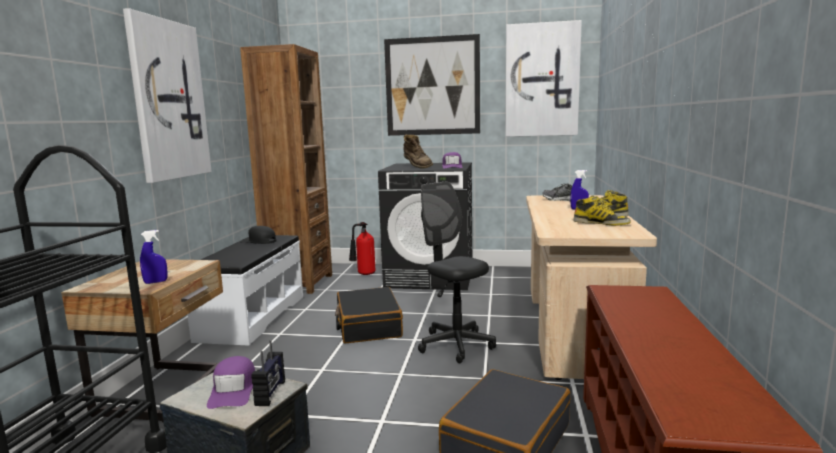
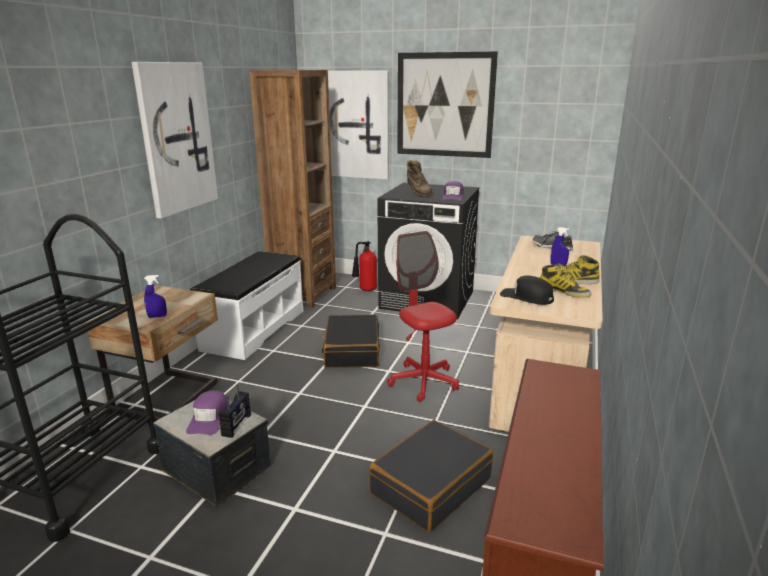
camera: 10 degrees right, 10 degrees up
(259, 241) = (262, 261): black cap -> black cap (526, 297)
(456, 345) = (423, 382): black office chair -> red office chair
(541, 80) = (560, 105): picture -> picture (357, 125)

